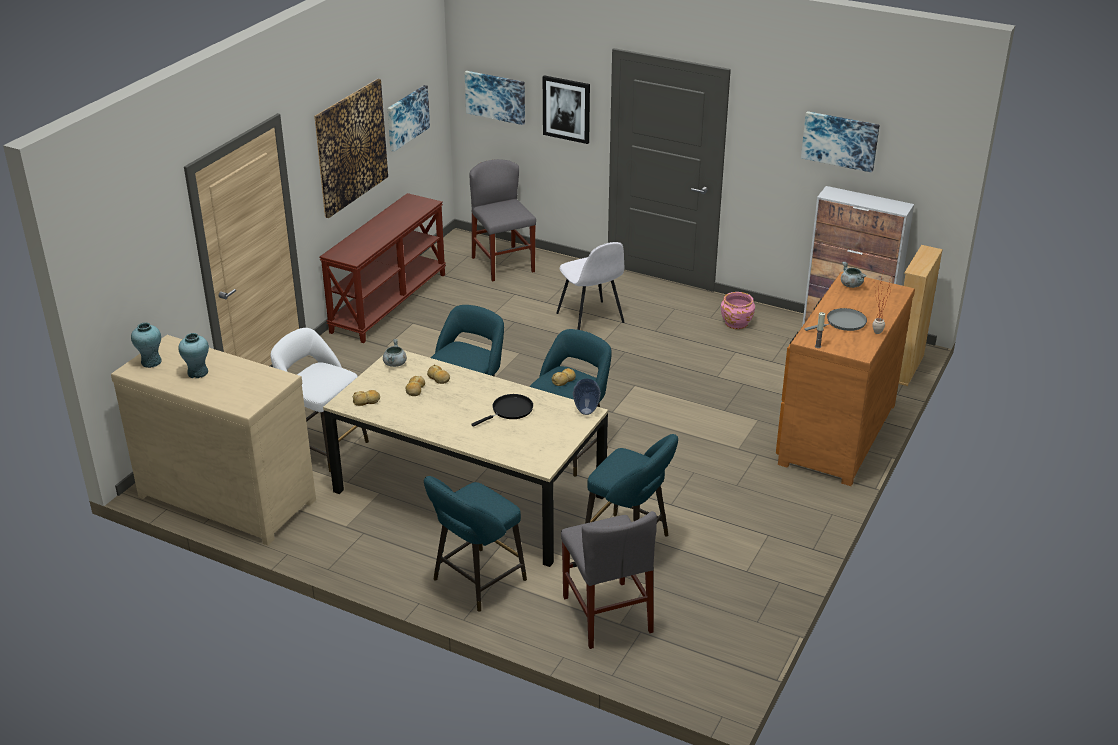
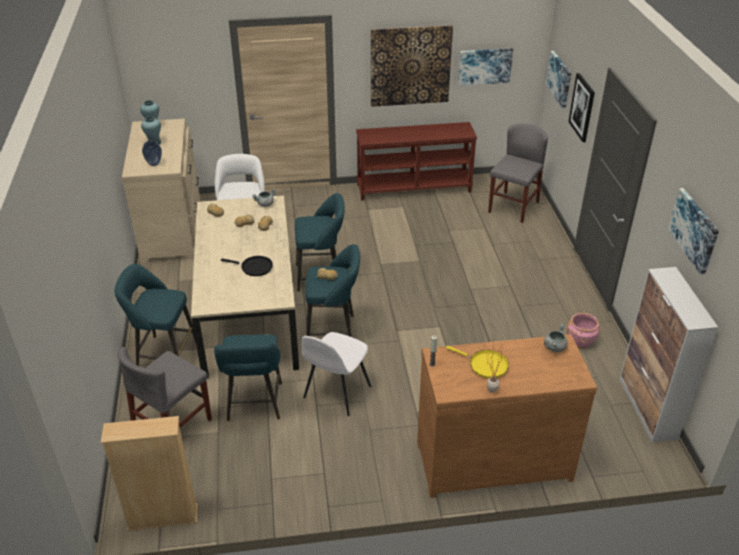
camera: 55 degrees right, 5 degrees up
(586, 411) = (283, 298): vase -> vase (154, 164)
(590, 319) = (496, 271): white chair -> white chair (336, 393)
(843, 323) = (485, 365): grey frying pan -> yellow frying pan
(906, 368) = (639, 467): beige bookcase -> beige bookcase (163, 517)

